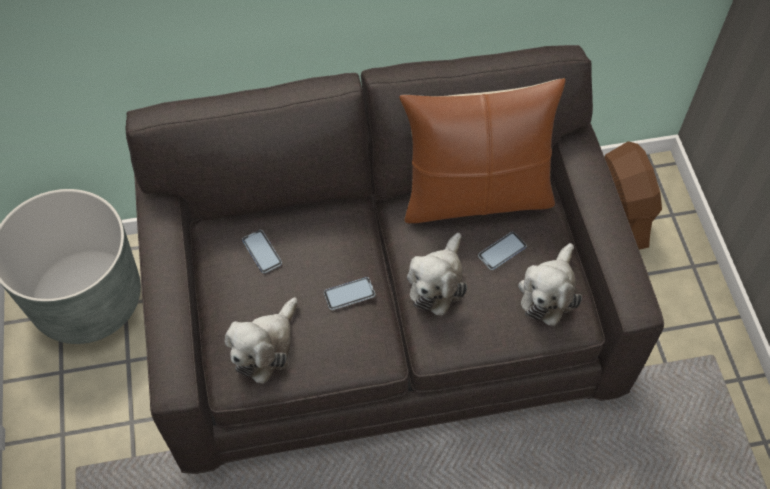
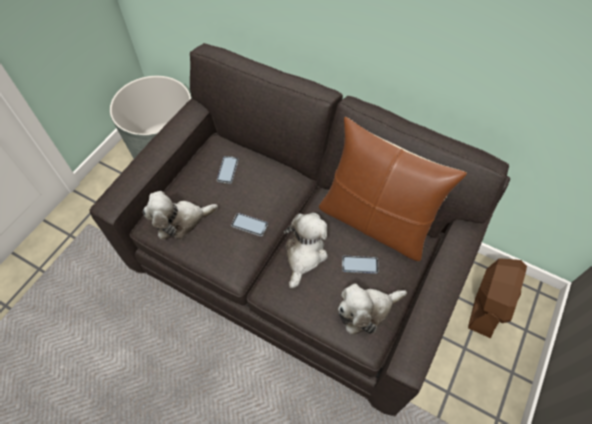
camera: 40 degrees right, 0 degrees up
(437, 282) = (304, 254): plush toy -> plush toy turned 135 degrees clockwise

